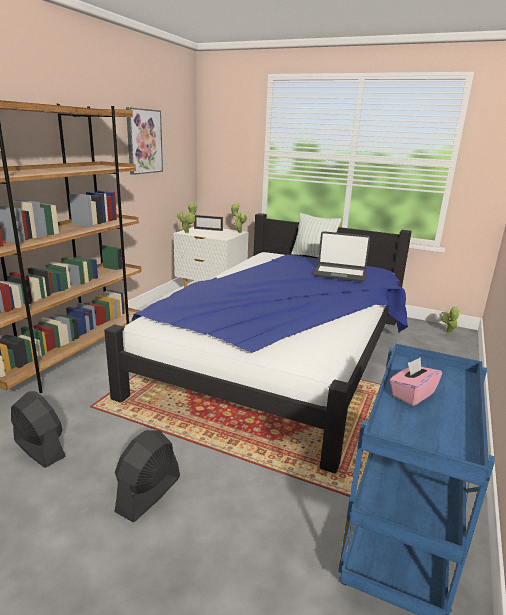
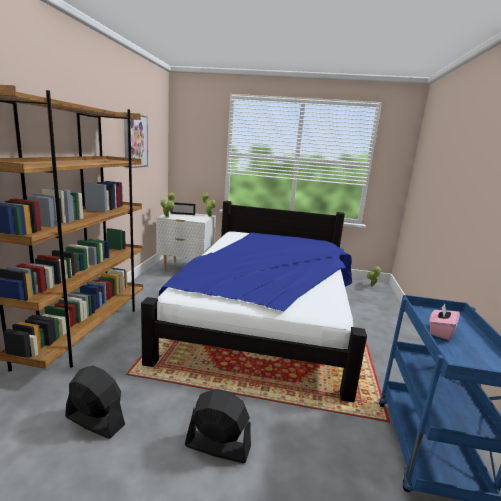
camera: 15 degrees left, 5 degrees down
(148, 494) = (217, 446): black fan -> black fan turned 90 degrees clockwise
(313, 257) = (272, 233): pillow -> none
(340, 274) = (301, 246): laptop -> none

